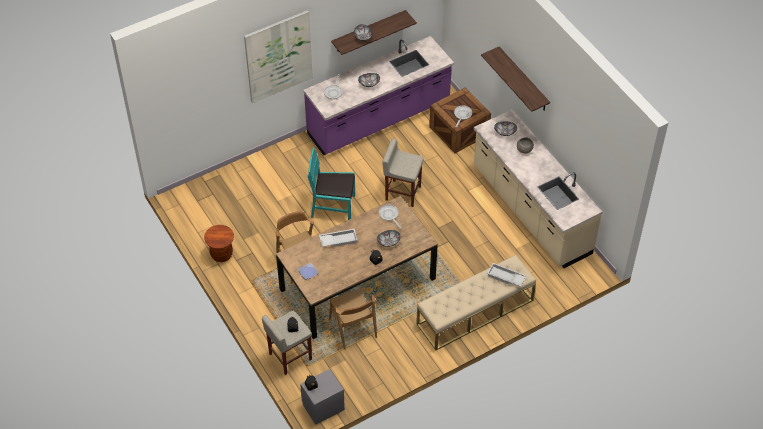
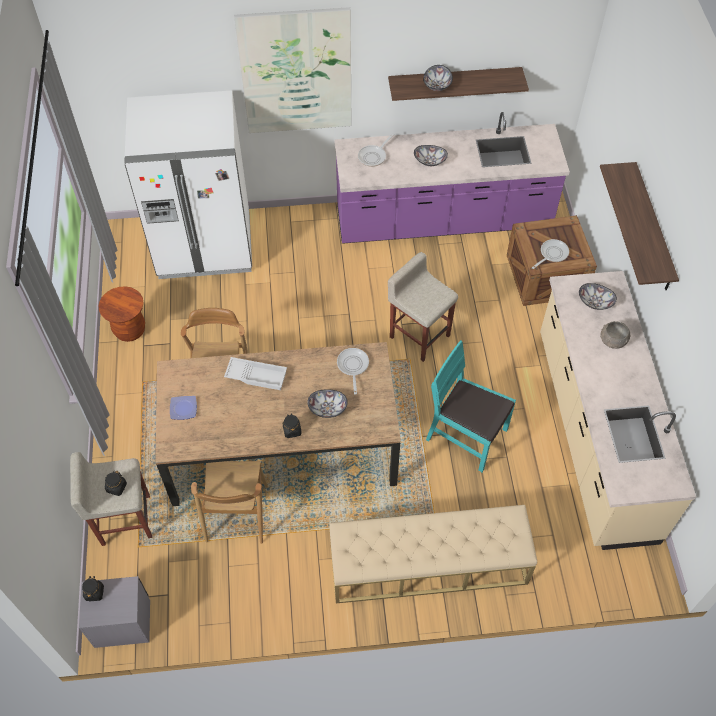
camera: 25 degrees right, 5 degrees up
(236, 188) = (205, 246): none -> white fridge
(333, 207) = (313, 319): turquoise chair -> turquoise chair (466, 435)
(505, 277) = (488, 538): white tray -> none

